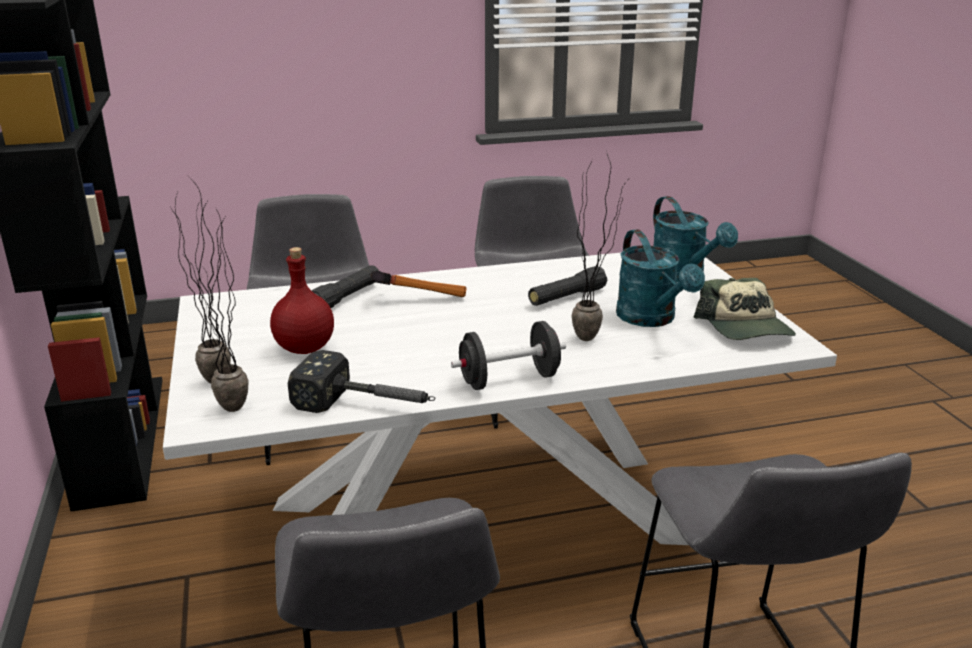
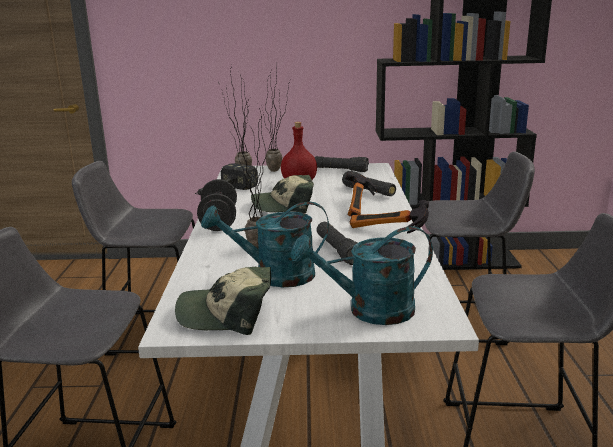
camera: 105 degrees right, 5 degrees down
(225, 325) = (340, 170): none -> black flashlight
(422, 345) = (283, 205): none -> cap
(500, 280) = (387, 233): none -> hammer

